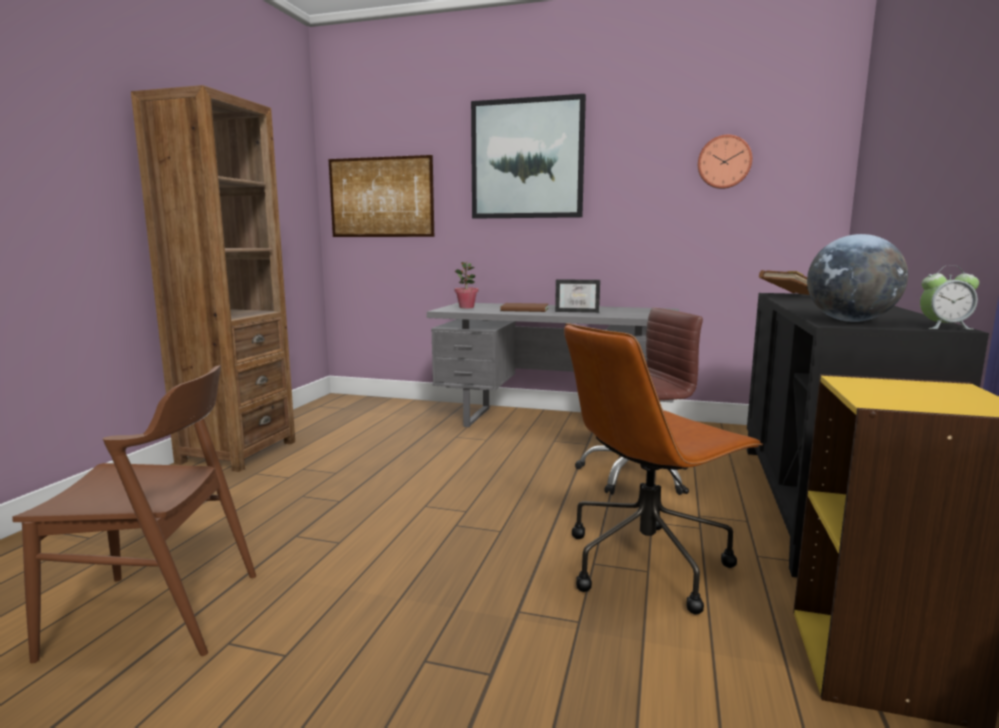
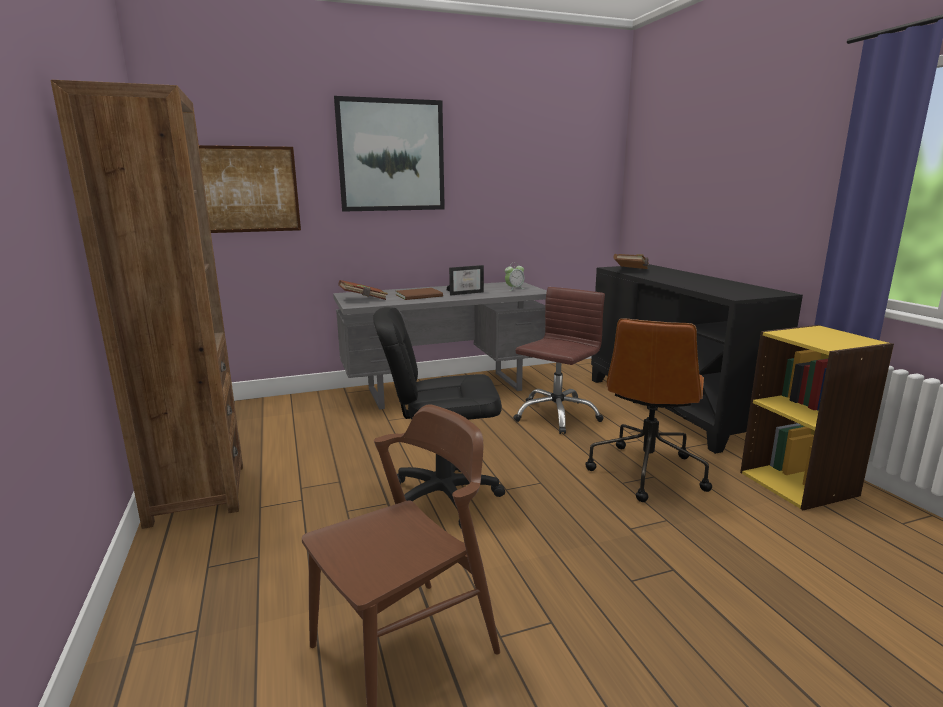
camera: 35 degrees left, 5 degrees up
(389, 512) = (443, 497): none -> black office chair
(466, 307) = (363, 299): potted plant -> brown book
(724, 162) = (546, 165): wall clock -> none
(850, 321) = (732, 293): globe -> none
(944, 327) = (778, 292): alarm clock -> alarm clock (514, 289)

